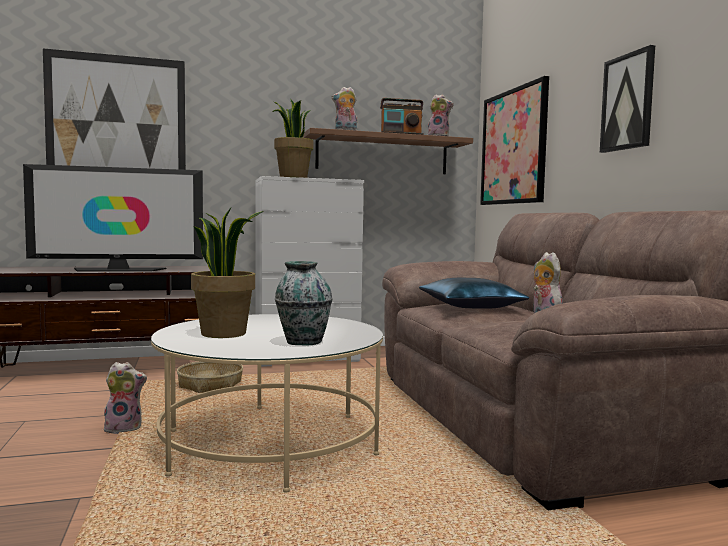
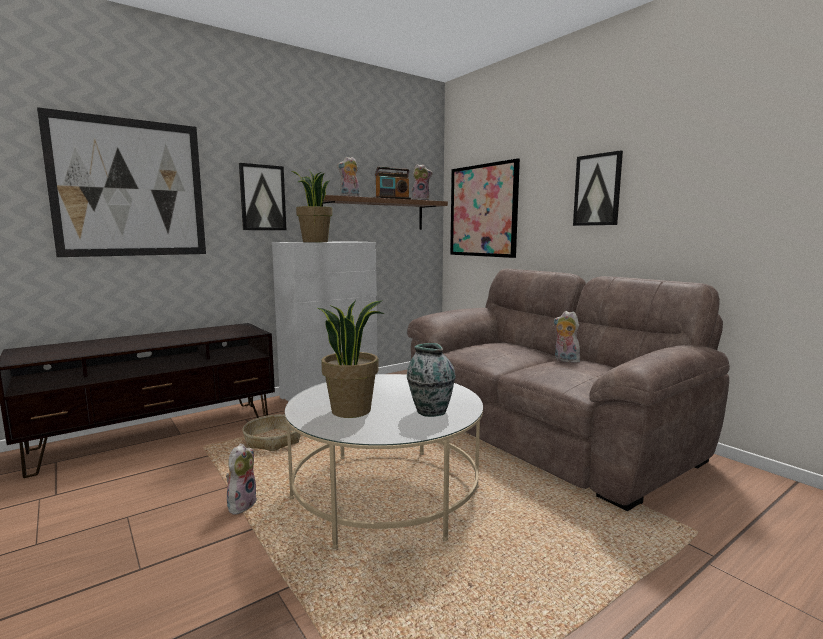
camera: 20 degrees left, 5 degrees up
(118, 270) = (160, 342): television -> none
(125, 428) = (241, 504): plush toy -> plush toy turned 45 degrees counterclockwise
(250, 133) = (262, 198): none -> picture
(471, 306) = (495, 350): blue pillow -> none

